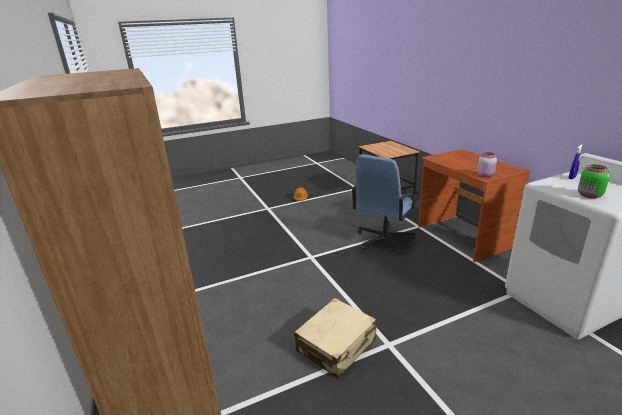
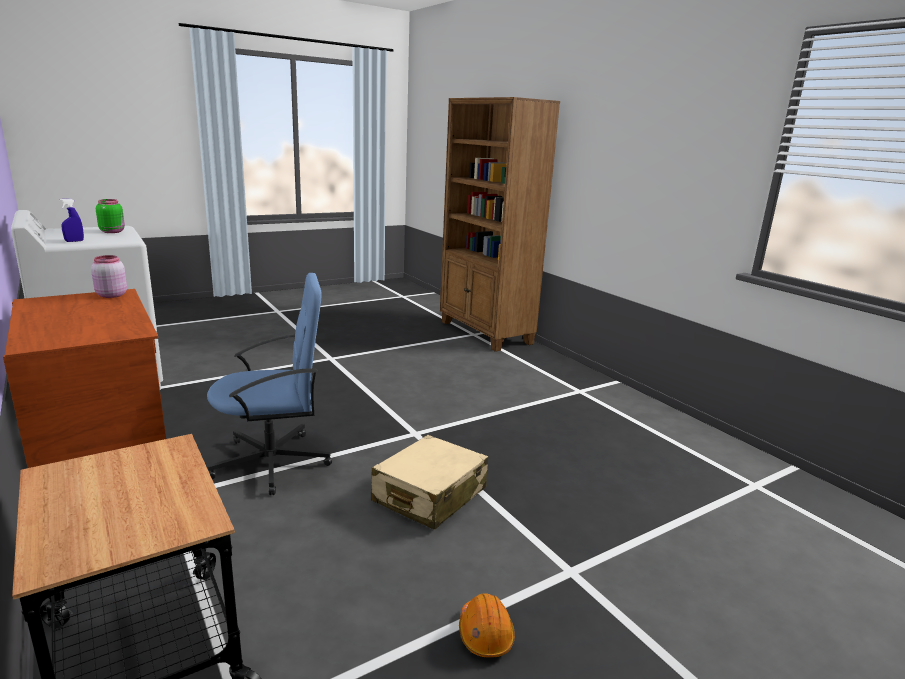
camera: 170 degrees right, 5 degrees down
(336, 345) = (379, 358): beige suitcase -> beige suitcase (429, 495)
(384, 240) = (273, 462): blue office chair -> blue office chair turned 45 degrees clockwise

